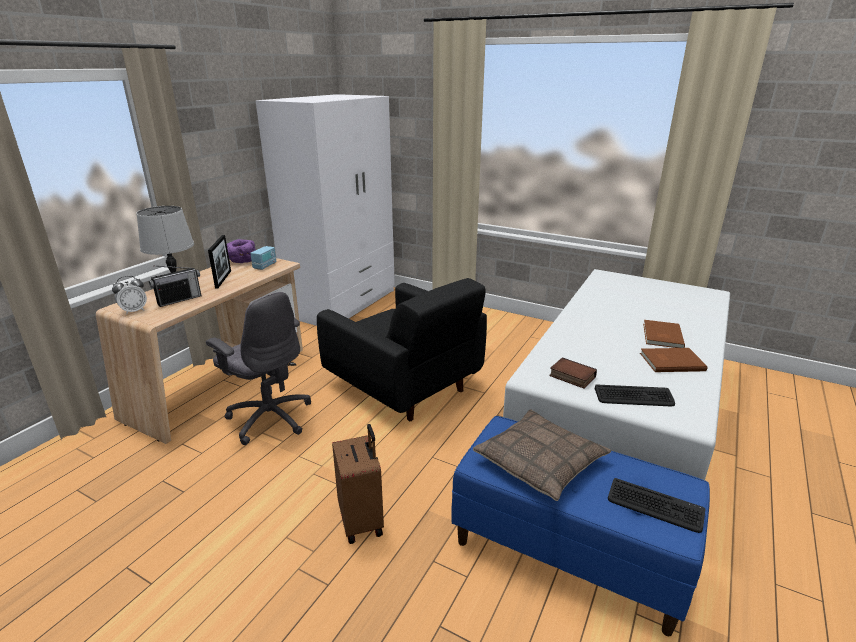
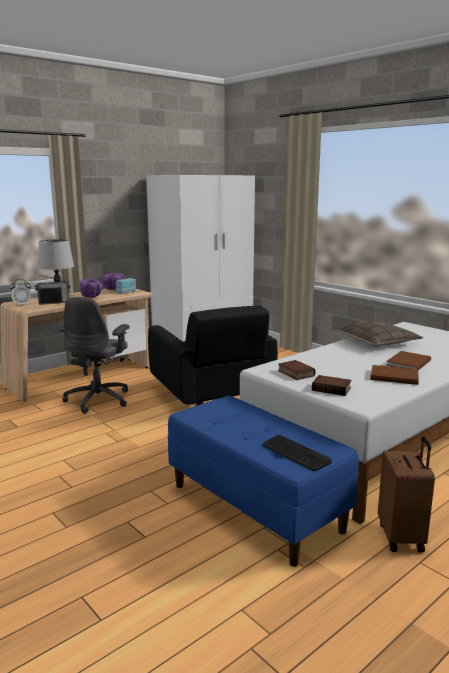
camera: 20 degrees right, 10 degrees down
(223, 279) = (91, 296): picture frame -> purple bowl
(269, 417) = (99, 400): grey office chair -> grey office chair turned 45 degrees clockwise
(362, 521) = (118, 462): brown suitcase -> brown suitcase (402, 537)
(540, 461) = (234, 420): pillow -> pillow (378, 342)
(634, 397) = (332, 389): keyboard -> book

